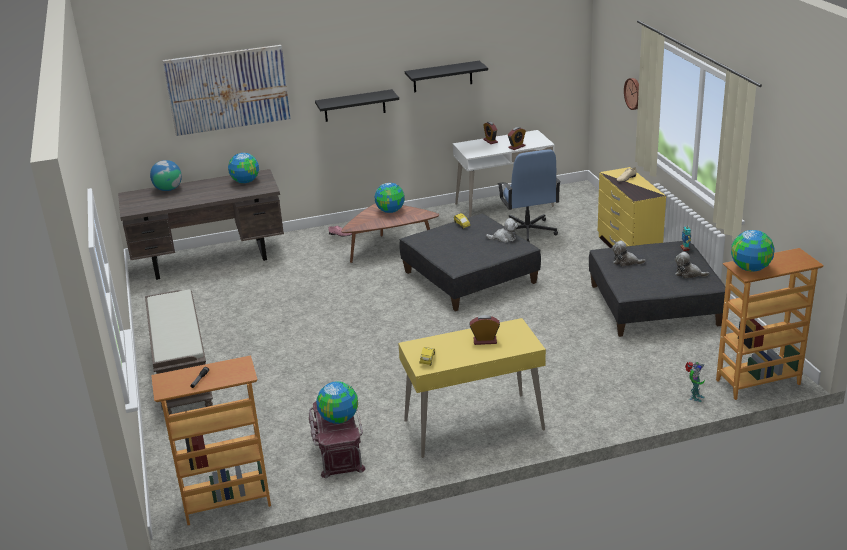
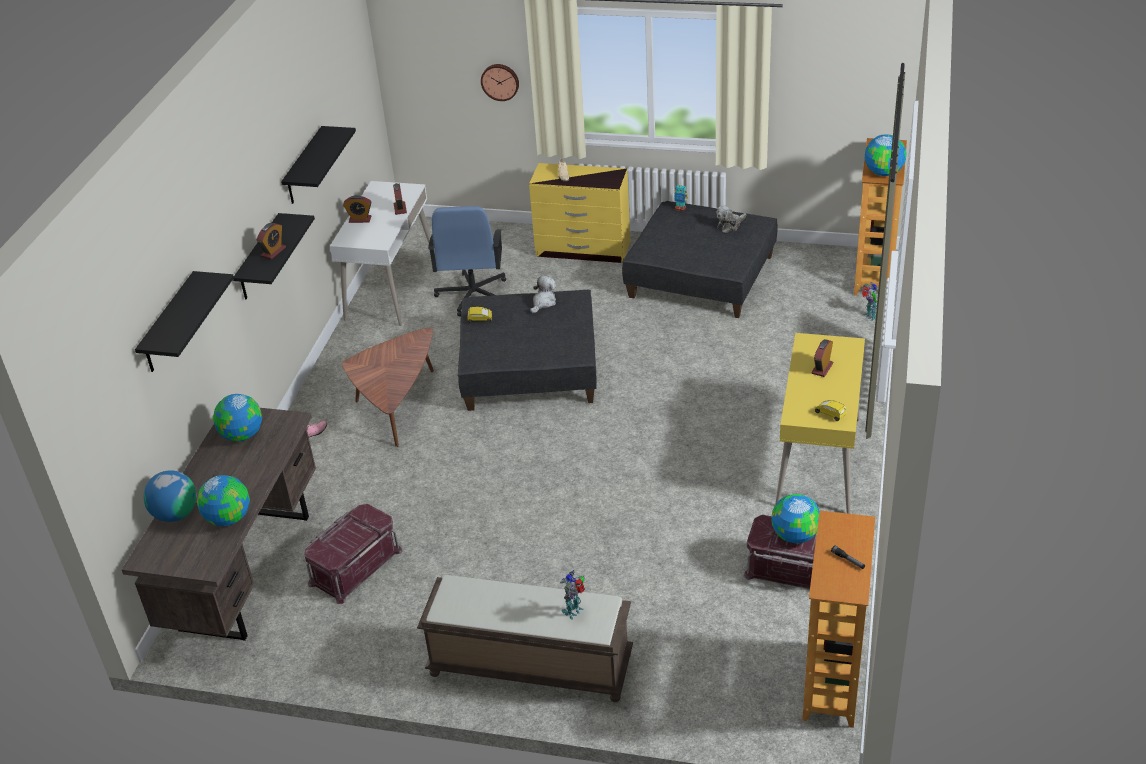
camera: 60 degrees left, 10 degrees up
(179, 340) = (574, 611): none -> toy robot
(228, 89) = (169, 324): picture -> black shelf
(234, 288) = (354, 566): none -> red storage box
(349, 100) = (273, 252): none -> alarm clock
(390, 211) = (379, 359): globe -> globe (229, 518)
(527, 232) = (472, 295): blue office chair -> blue office chair turned 75 degrees clockwise
(626, 262) = (671, 249): plush toy -> none

